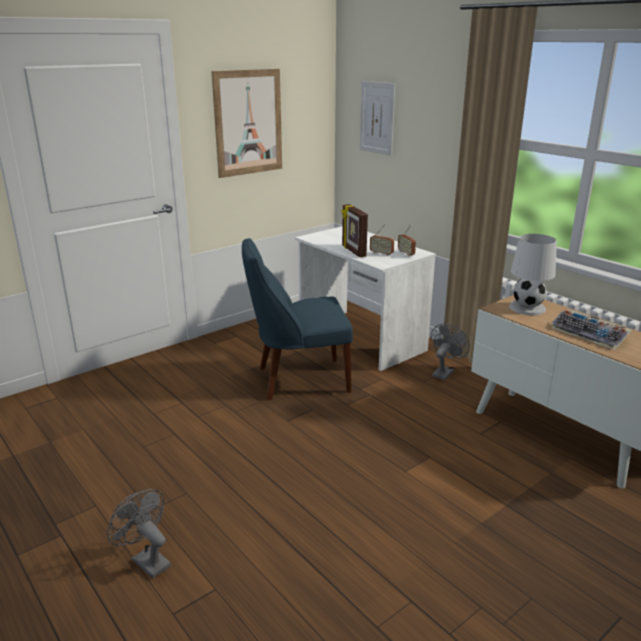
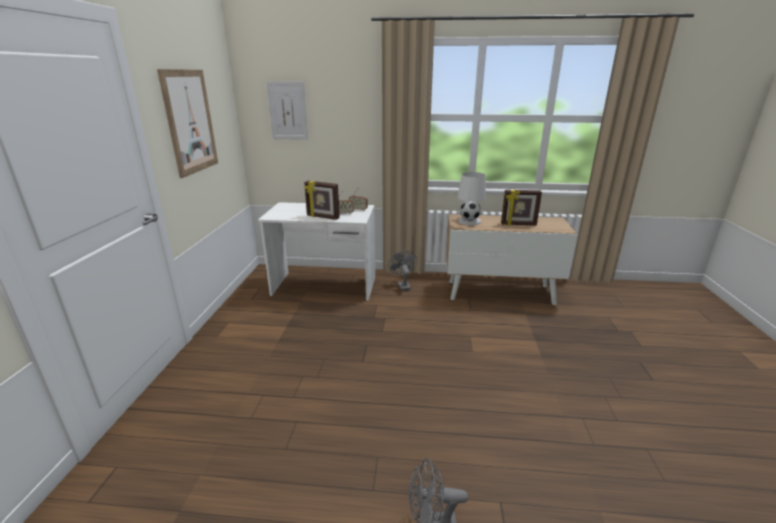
camera: 45 degrees left, 0 degrees up
(298, 379) = (326, 331): blue chair -> none
(590, 334) = (518, 224): keyboard -> picture frame

